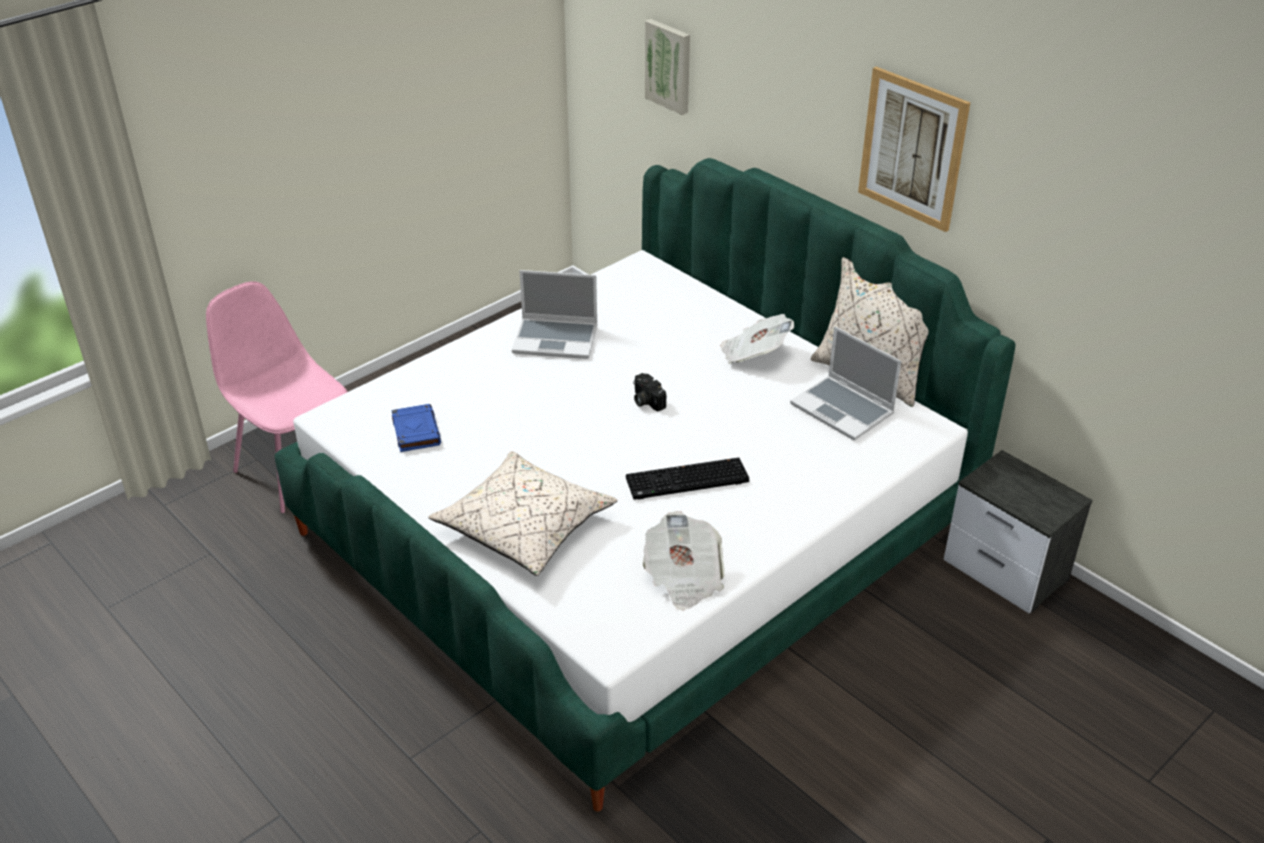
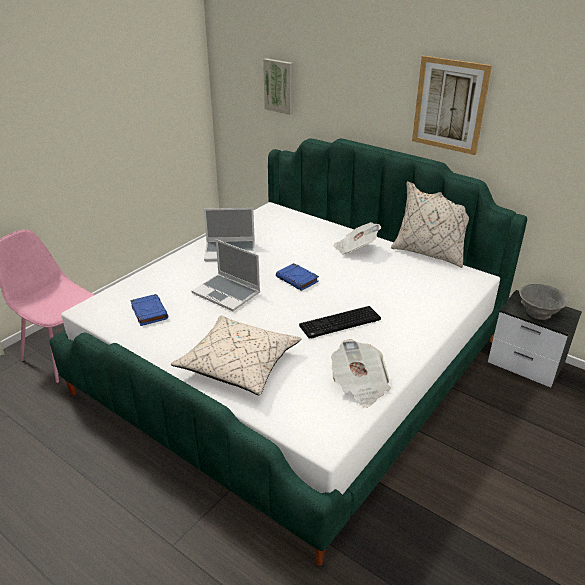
camera: 10 degrees left, 5 degrees down
(646, 400) = (297, 279): camera -> blue book
(843, 409) = (422, 273): laptop -> laptop (227, 293)
(1019, 494) = (538, 313): none -> grey bowl

